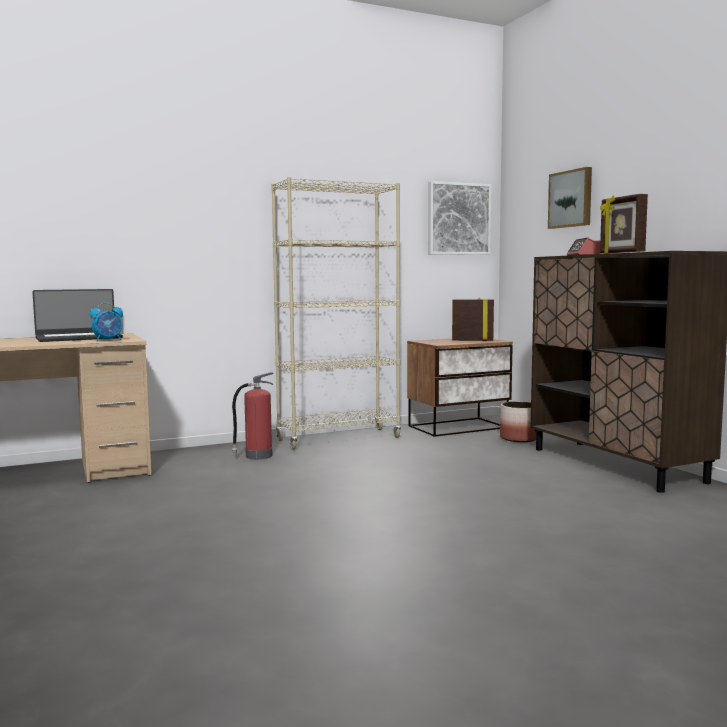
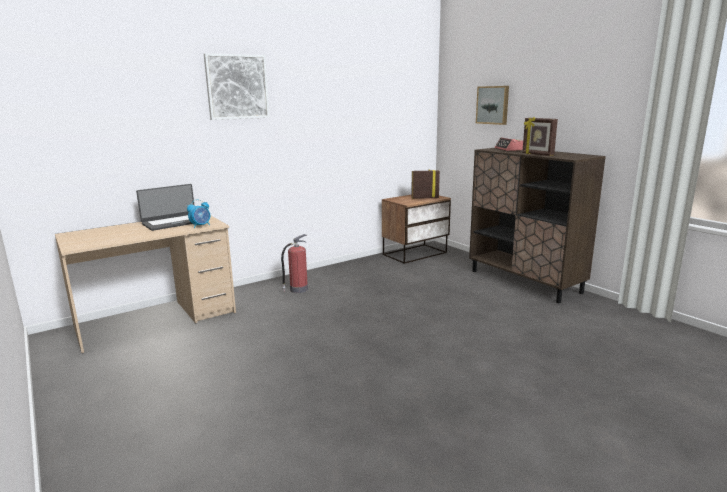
camera: 10 degrees left, 10 degrees up
(339, 439) = (343, 270): beige bookcase -> none
(458, 219) = (412, 113): picture -> picture (237, 87)
(519, 438) = (458, 262): planter -> none

